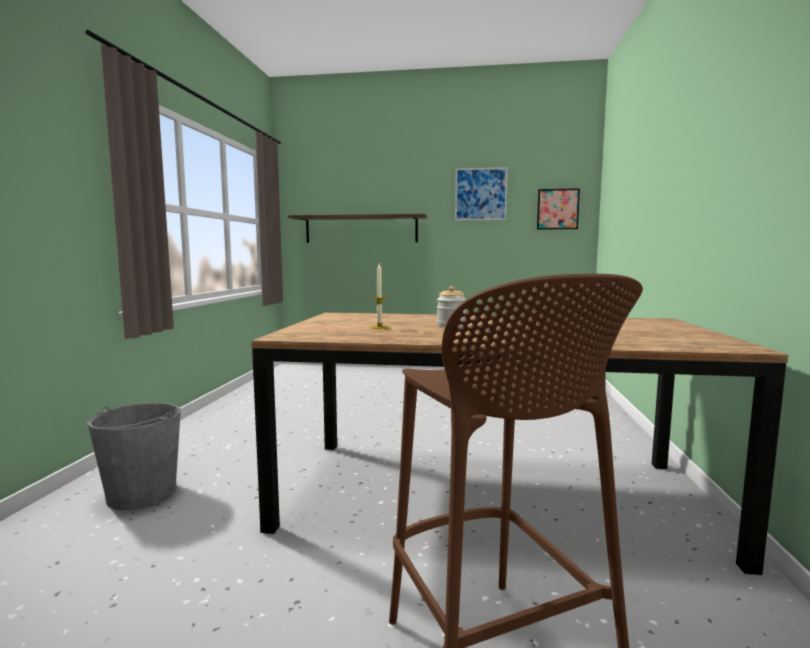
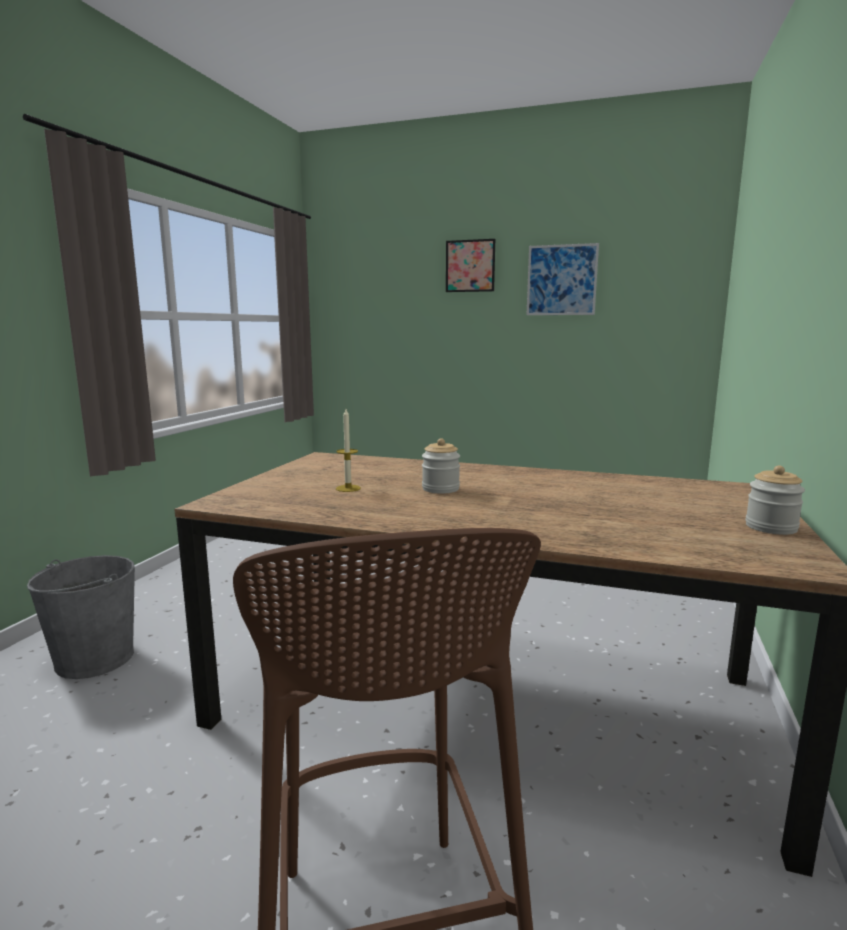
camera: 10 degrees right, 5 degrees up
(361, 229) = (408, 326): shelf -> none
(557, 209) = (666, 300): picture -> picture (470, 266)
(700, 334) = (771, 527): none -> jar

